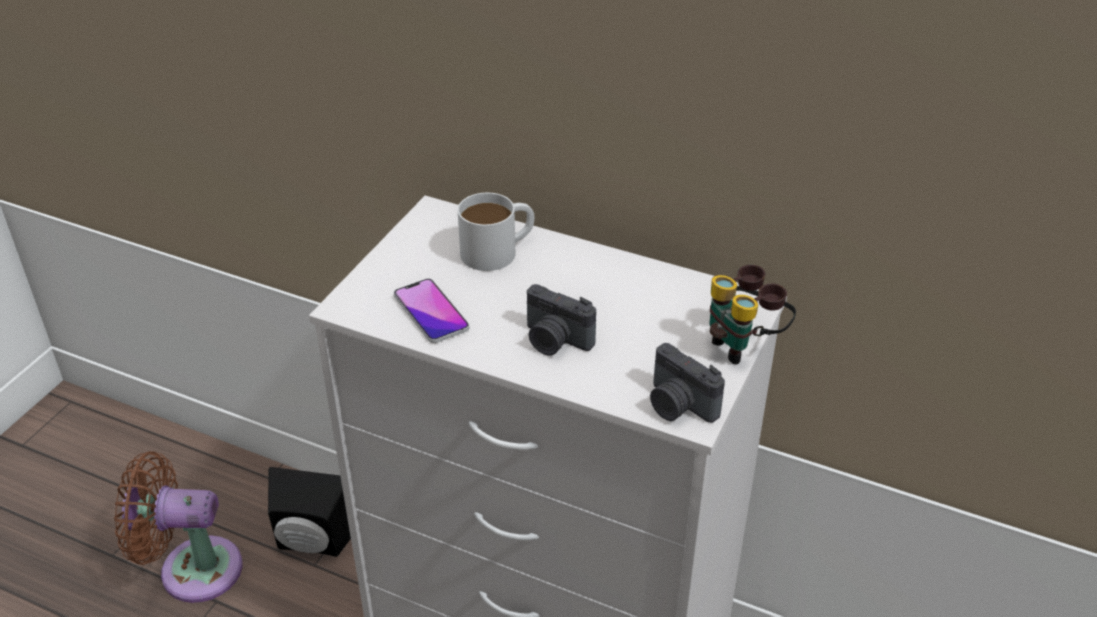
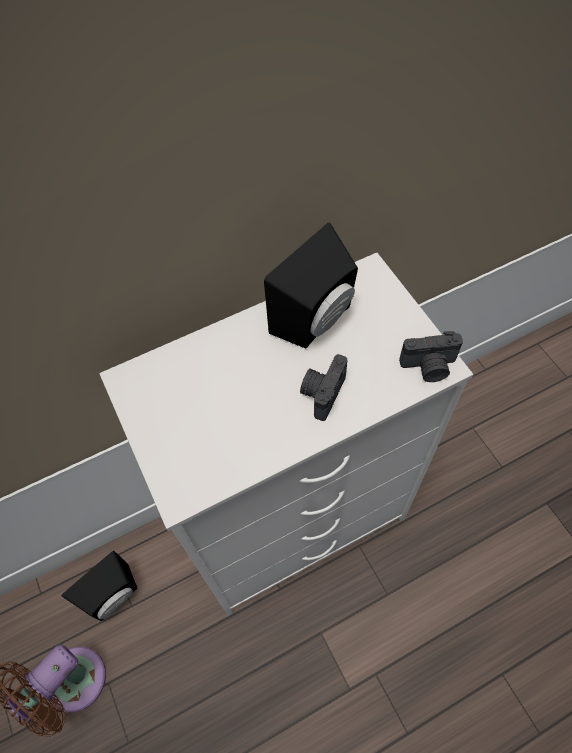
camera: 50 degrees left, 20 degrees up
(431, 312) = (233, 447): phone -> none
(498, 250) = (204, 367): white mug -> none
(555, 341) = (321, 393): camera -> camera turned 135 degrees clockwise
(639, 296) = (317, 321): none -> black speaker
(744, 345) = (403, 300): binoculars -> none

